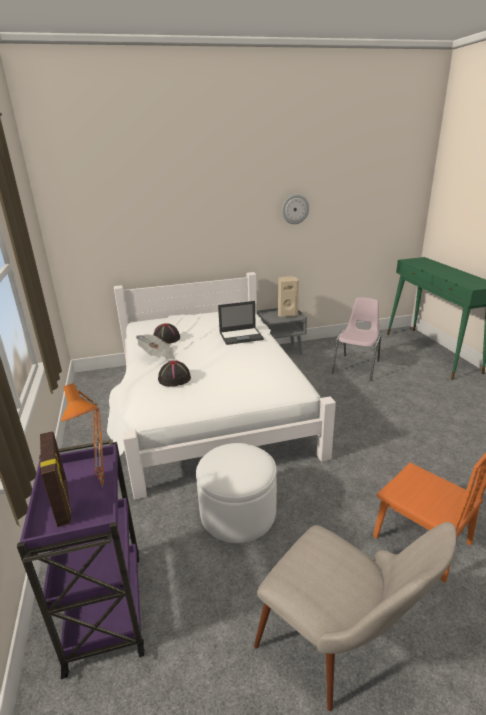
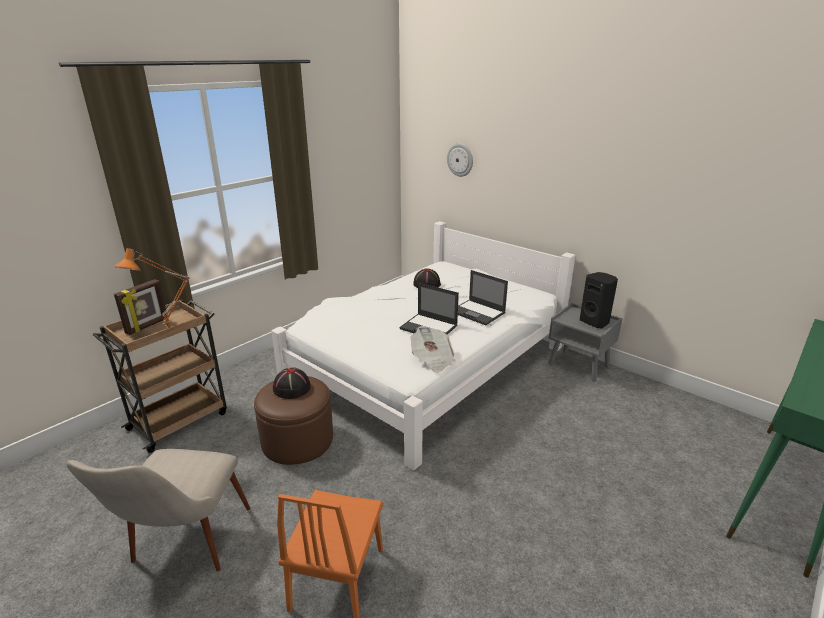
camera: 55 degrees right, 0 degrees up
(105, 607) = (180, 420): purple cart -> brown cart
(157, 356) = (391, 292): newspaper -> newspaper (432, 359)
(174, 379) = (361, 313): black hat -> black hat (291, 388)
(238, 512) = (297, 440): white ottoman -> brown ottoman
(239, 359) = (429, 327): none -> laptop
(287, 314) = (595, 322): beige speaker -> black speaker
(295, 209) = (648, 190): wall clock -> wall clock (460, 160)
(357, 367) = (626, 432): pink chair -> none

